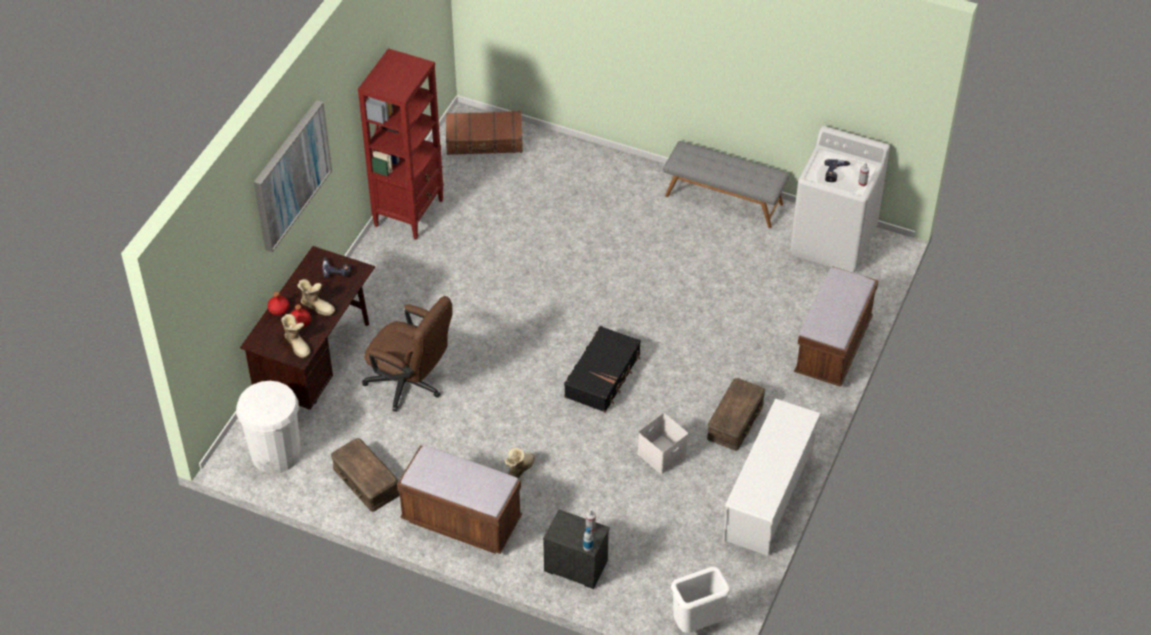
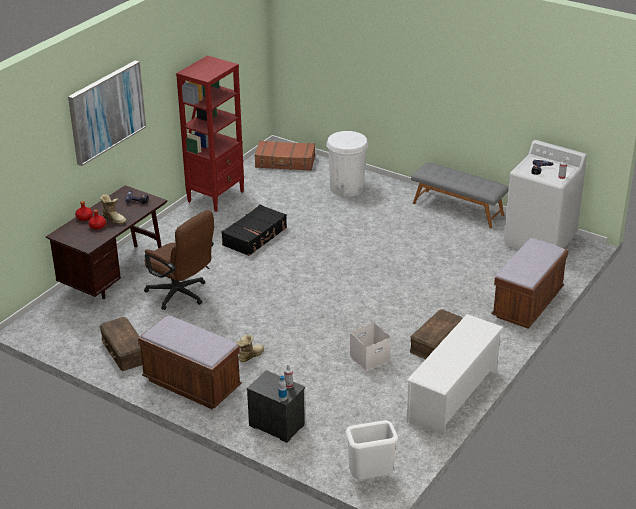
camera: 10 degrees right, 15 degrees down
(276, 453) = (61, 326): white trash can -> white trash can (347, 188)
(297, 345) = (90, 239): boot -> none
(603, 376) = (335, 304): black suitcase -> black suitcase (255, 237)

